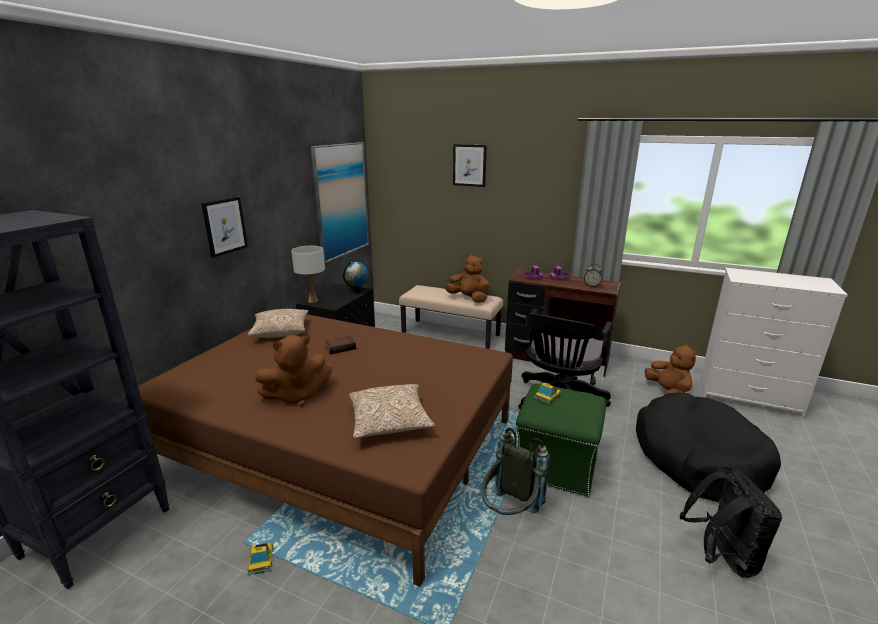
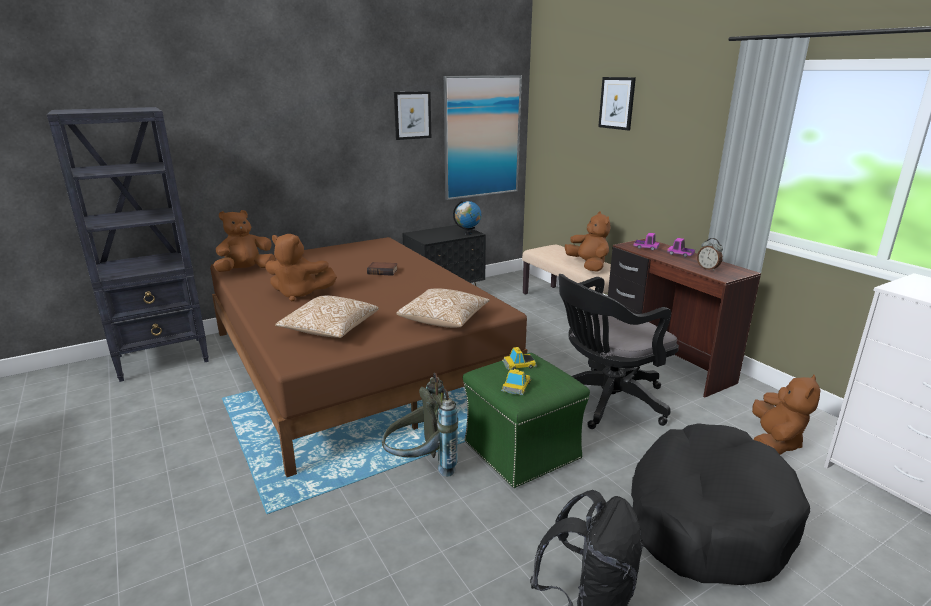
camera: 35 degrees right, 0 degrees up
(188, 388) = (246, 271): none -> brown plush toy
(225, 226) = (327, 143): picture -> picture (412, 115)
(261, 560) = (219, 412): toy car -> toy car (516, 386)
(281, 332) = (358, 250): pillow -> pillow (444, 319)
(312, 300) = (418, 233): white table lamp -> none

